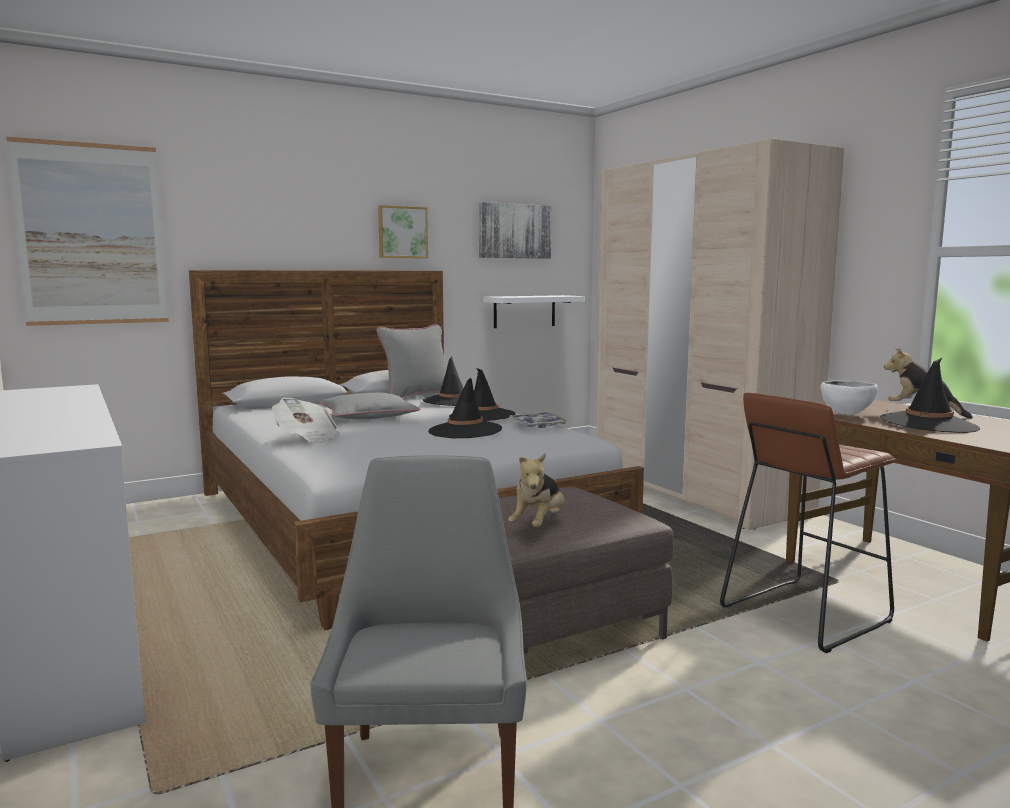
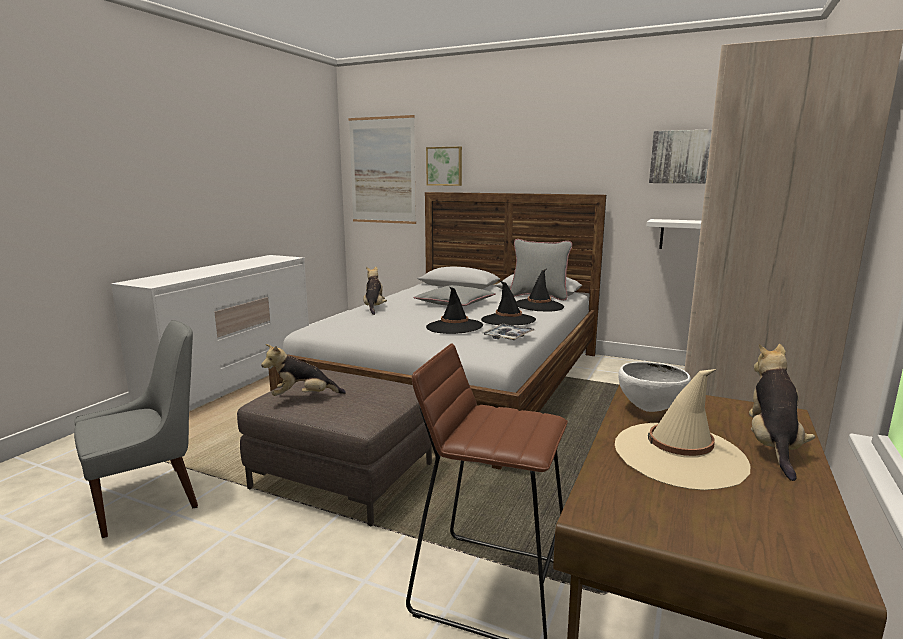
camera: 55 degrees right, 5 degrees up
(306, 438) = (374, 308): newspaper -> plush toy
(402, 232) = (575, 162): picture -> picture (444, 166)
(928, 424) = (679, 455): black hat -> beige hat

